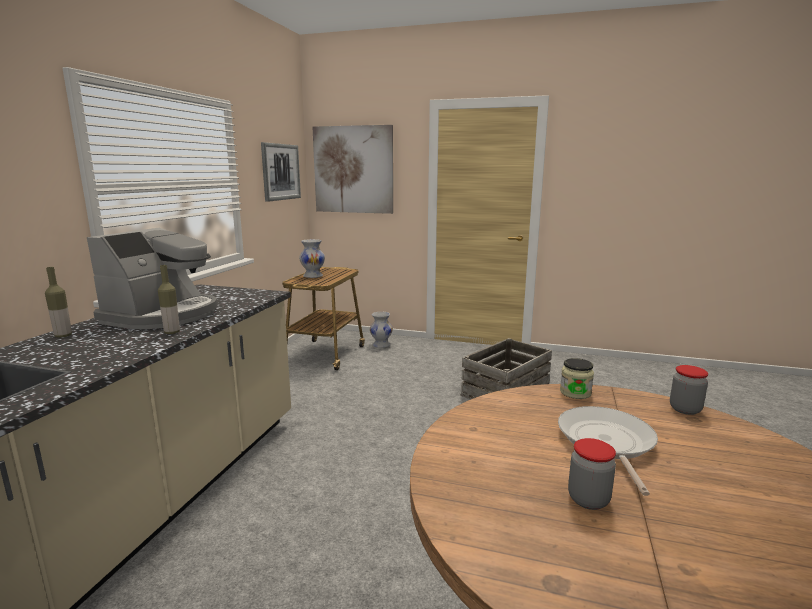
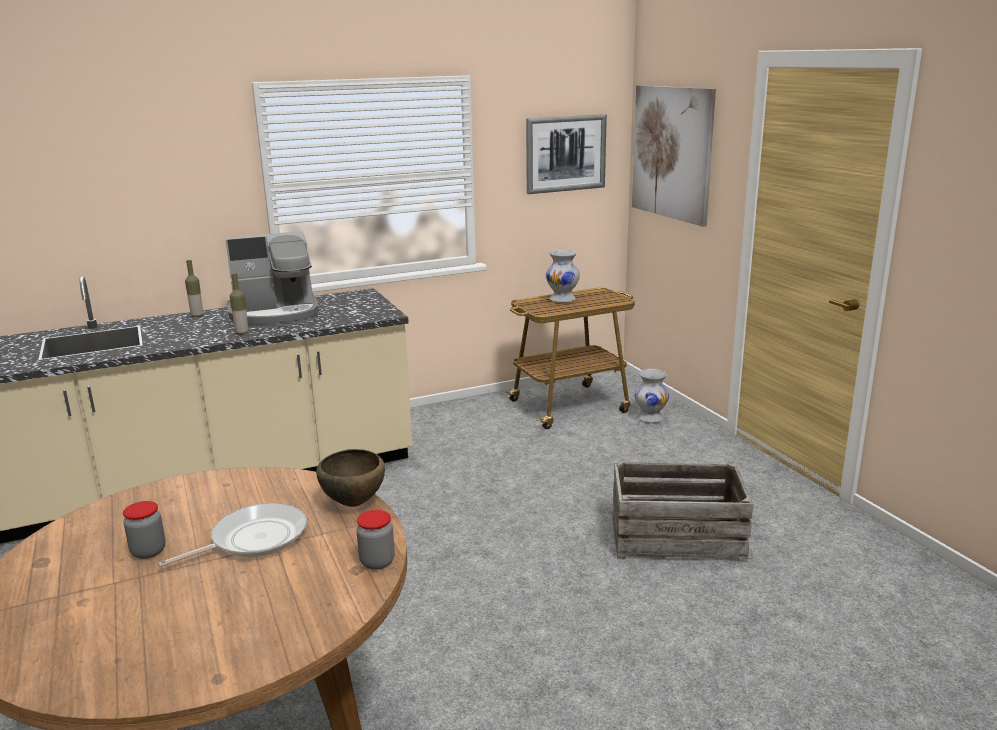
camera: 50 degrees right, 5 degrees up
(575, 392) = (354, 503): jar -> brown bowl

